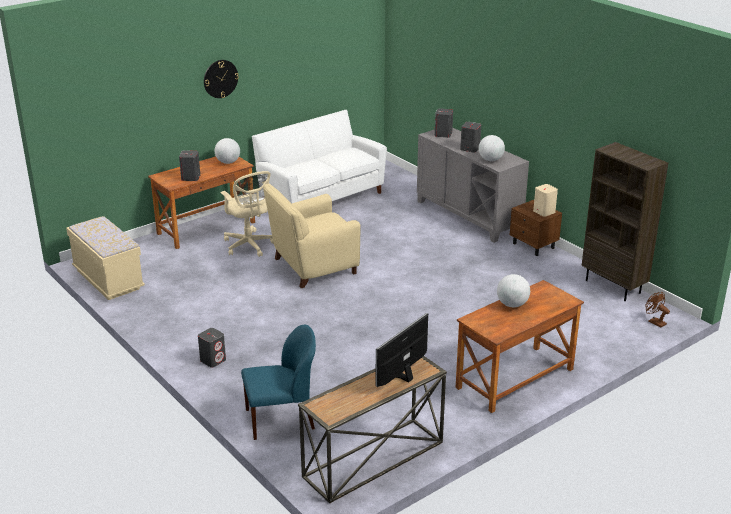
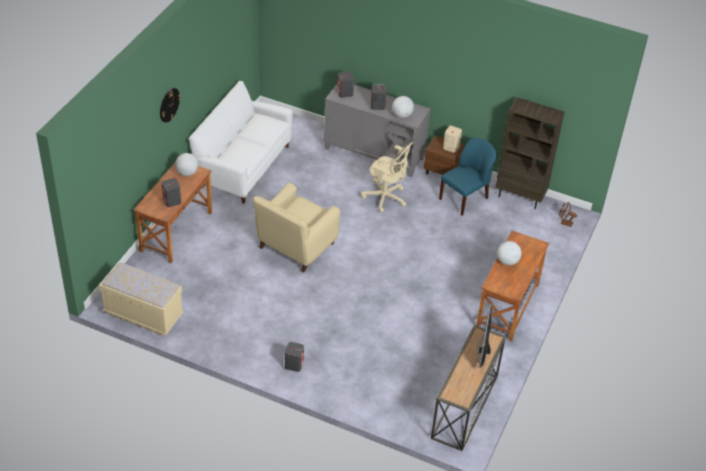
camera: 30 degrees left, 15 degrees up
(249, 246) = (228, 240): beige office chair -> beige office chair (386, 198)
(281, 419) = (382, 398): blue chair -> blue chair (464, 198)

